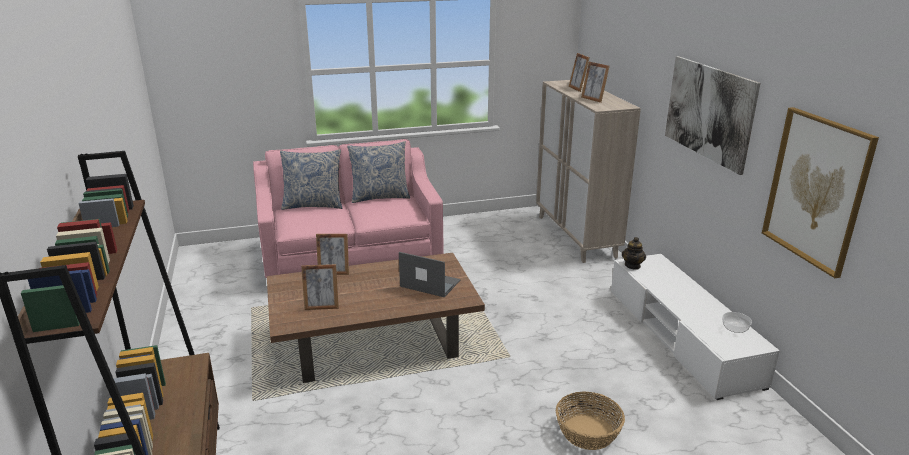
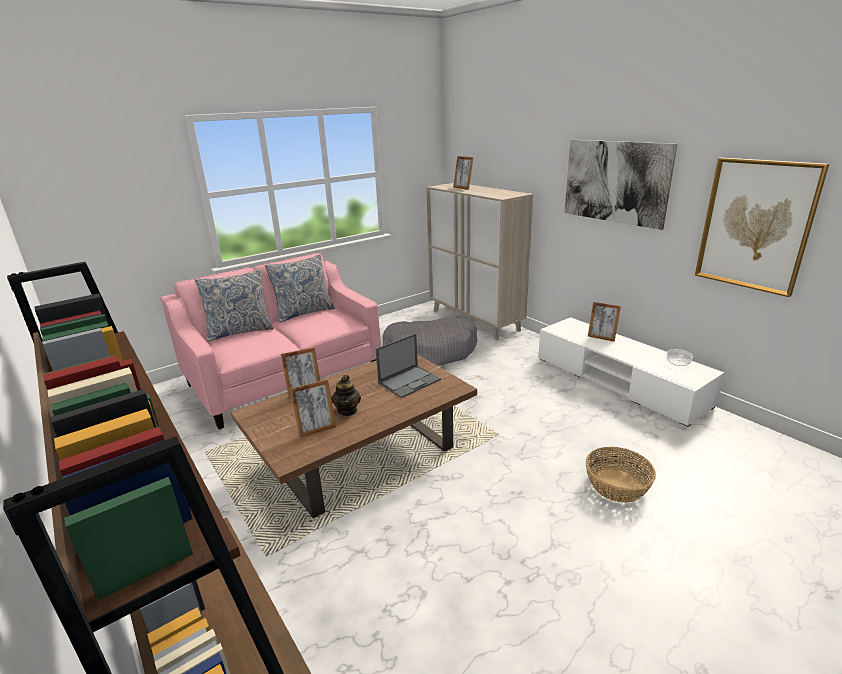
camera: 20 degrees left, 0 degrees up
(429, 283) = (410, 381): laptop -> laptop turned 135 degrees clockwise
(504, 261) = (431, 351): none -> grey dog bed
(593, 99) = (487, 193): picture frame -> picture frame (601, 337)
(632, 265) = (558, 330): teapot -> teapot (347, 410)

